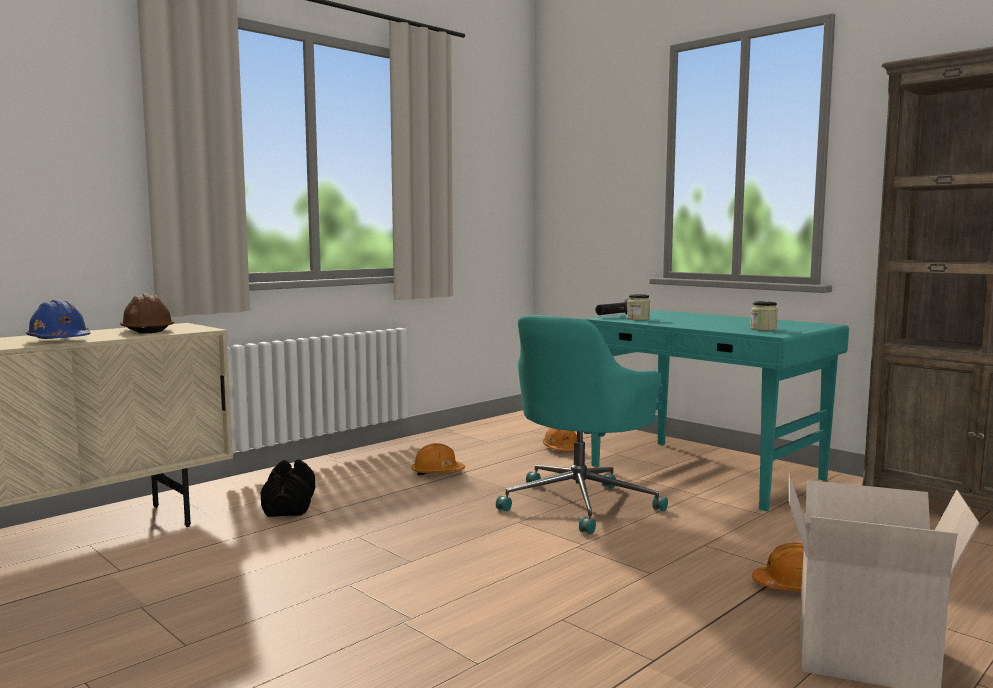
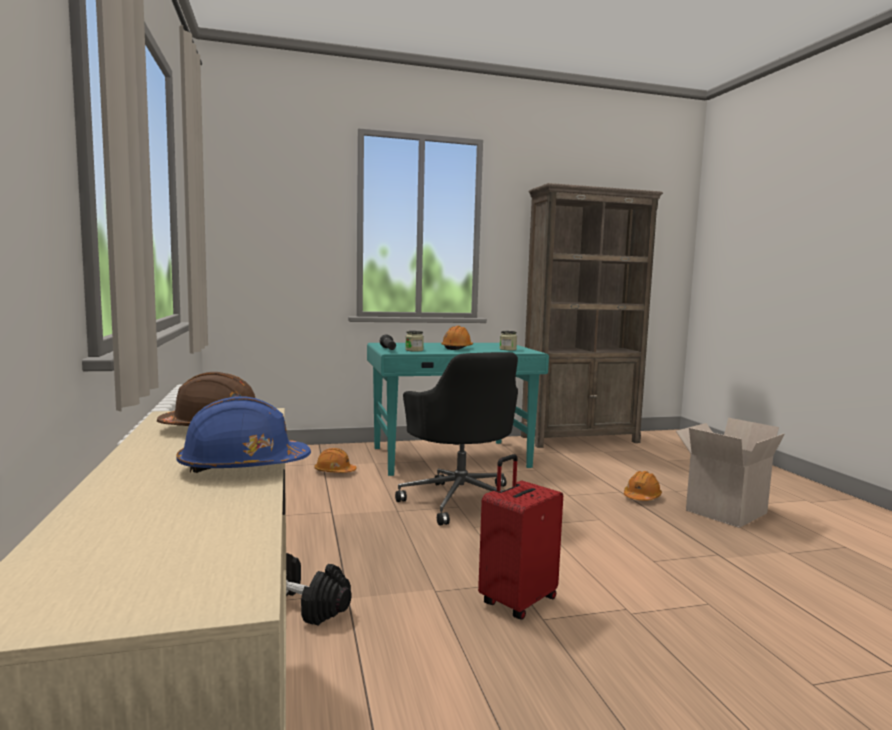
camera: 60 degrees left, 0 degrees up
(373, 568) = (517, 601): none -> red suitcase
(437, 472) = (315, 522): orange hard hat -> orange hard hat (457, 348)
(580, 503) = (460, 500): turquoise office chair -> black office chair

